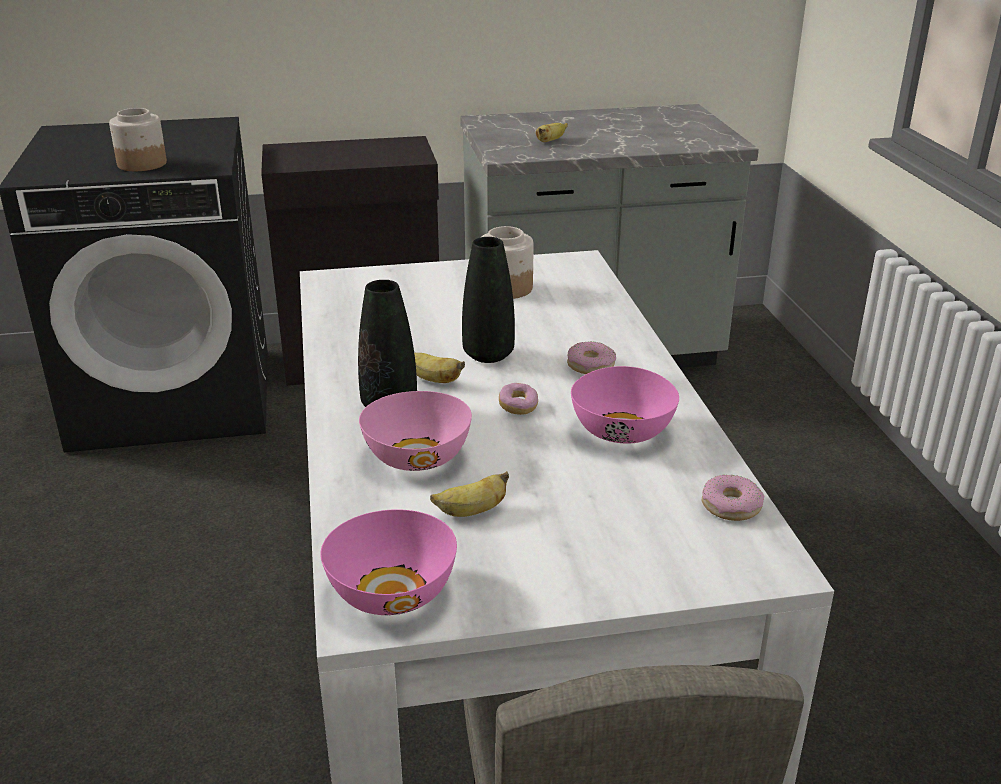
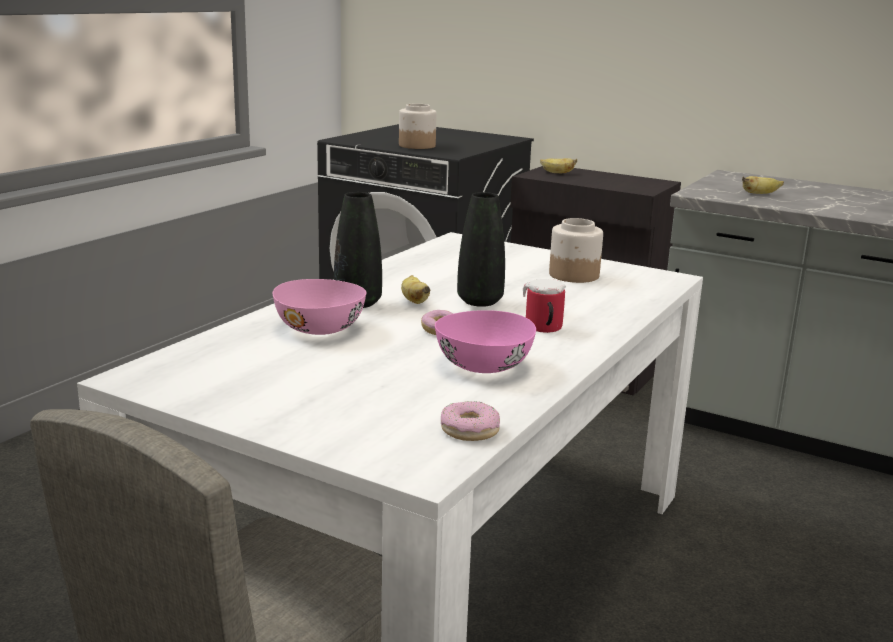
camera: 40 degrees right, 10 degrees down
(393, 591) = (170, 375): pink bowl -> none
(471, 511) = (292, 363): banana -> banana (556, 173)
(591, 365) = (543, 329): donut -> mug

